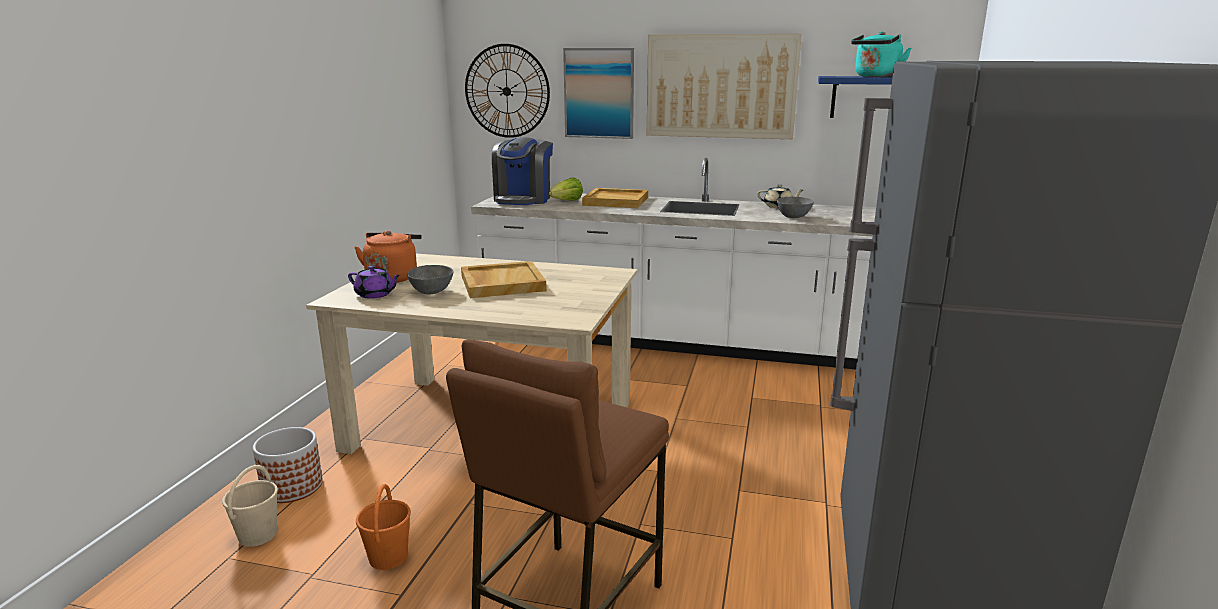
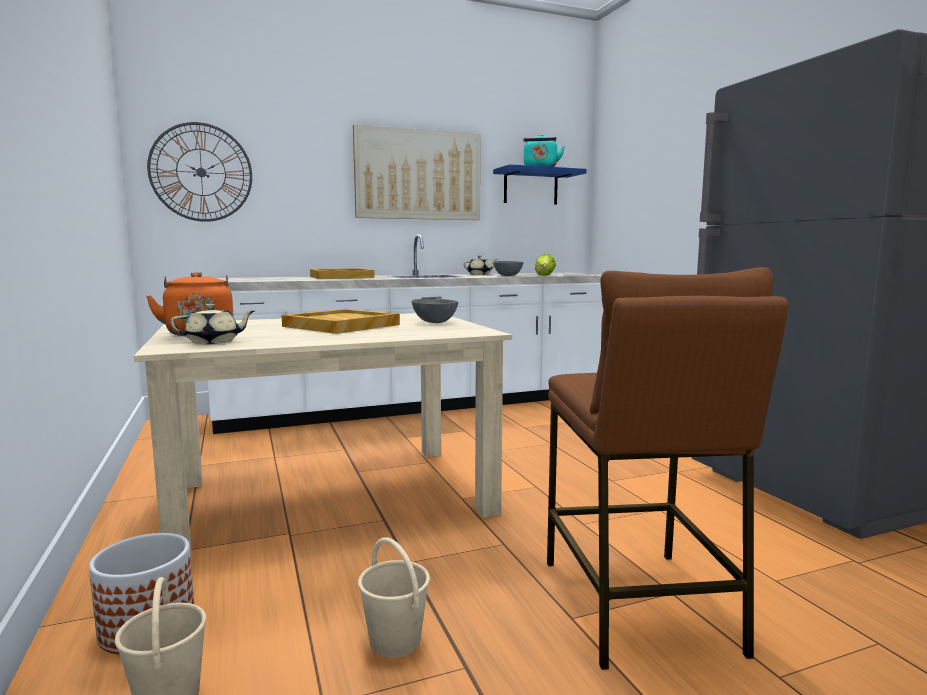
camera: 35 degrees left, 10 degrees down
(375, 295) = (214, 342): purple teapot -> beige teapot
(388, 557) = (394, 640): orange bucket -> beige bucket
(432, 291) = (279, 334): grey bowl -> grey bowl (434, 322)
(523, 199) = (245, 279): coffee machine -> none
(566, 201) = (295, 278): lettuce -> lettuce (544, 275)
(599, 93) = (305, 177): picture -> none

